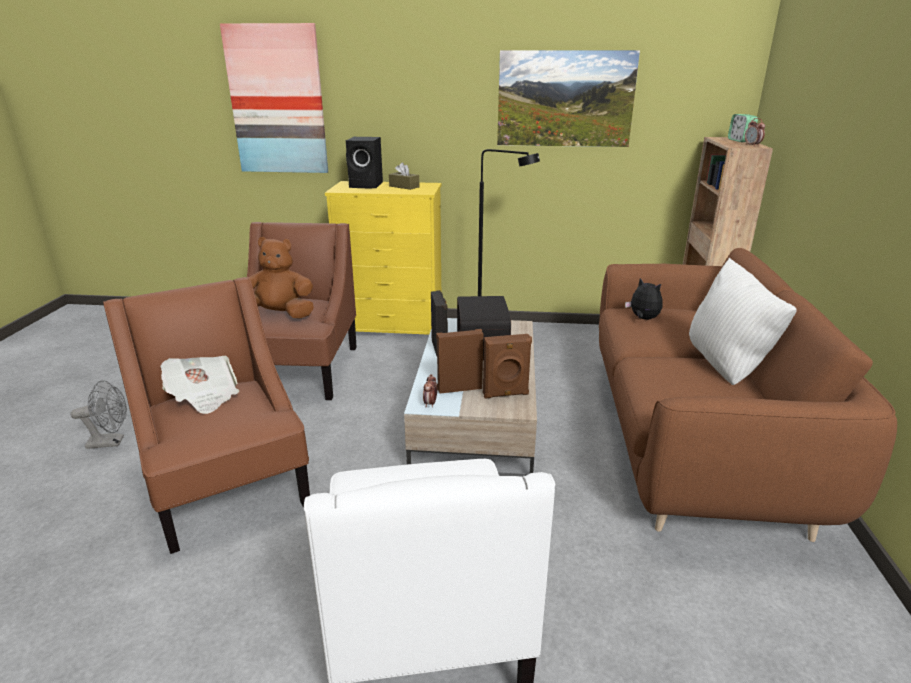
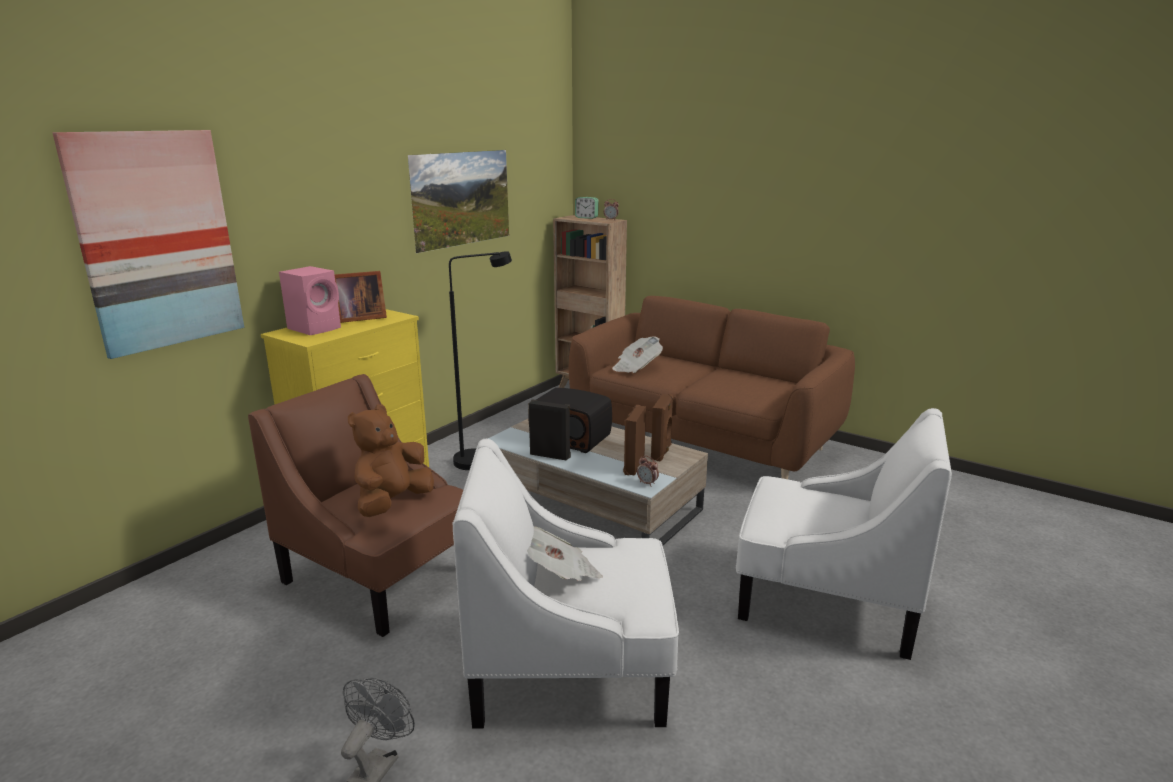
camera: 60 degrees left, 5 degrees down
(227, 482) = (570, 669): brown armchair -> white armchair
(367, 185) = (316, 328): black speaker -> pink speaker
(404, 186) = (358, 318): brown tissue box -> picture frame
(643, 319) = (636, 367): plush toy -> newspaper
(727, 367) = (730, 371): white pillow -> none

